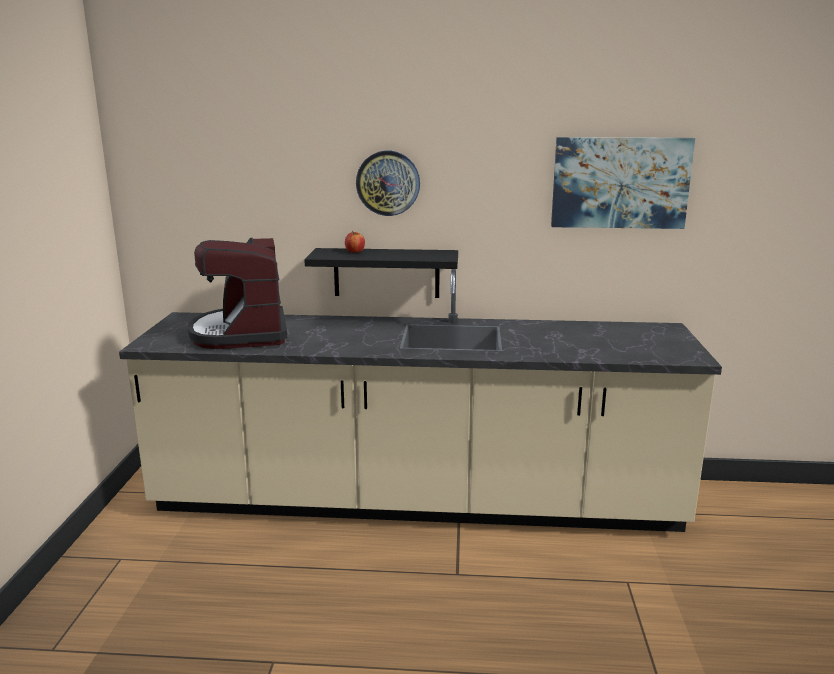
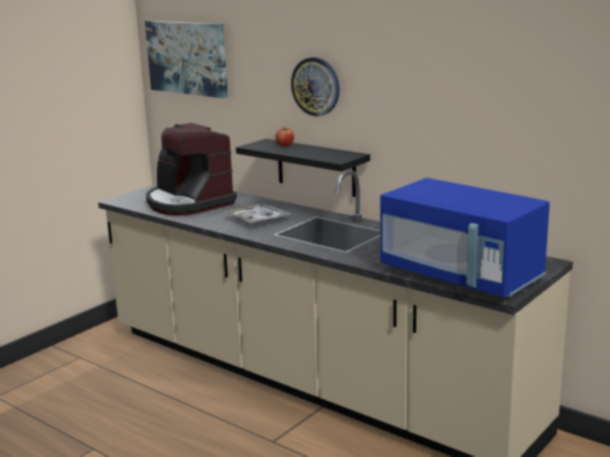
camera: 35 degrees right, 0 degrees up
(241, 333) = (188, 203): coffee machine -> coffee machine turned 60 degrees counterclockwise
(355, 337) = (258, 220): none -> tray
(620, 182) = (509, 103): picture -> picture (187, 58)
(635, 351) = (461, 276): none -> blue microwave

